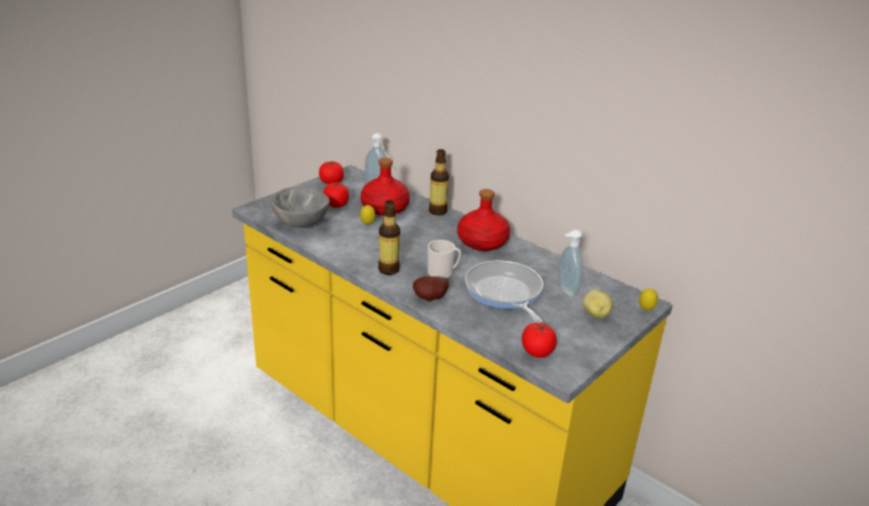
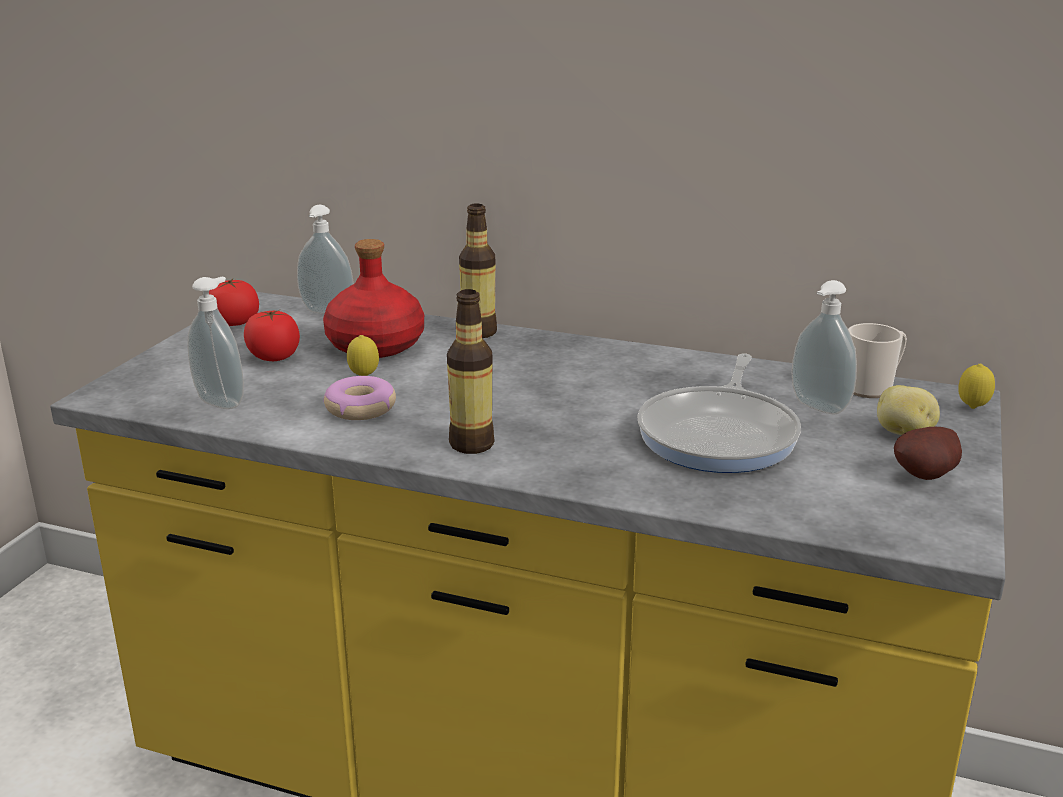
camera: 20 degrees left, 5 degrees down
(300, 223) = (222, 401): grey bowl -> soap dispenser
(354, 240) = (360, 408): none -> donut
(430, 299) = (598, 477): potato -> potato (927, 477)
(443, 273) = (580, 428): mug -> mug (872, 387)
(483, 242) = (604, 364): red bottle -> none
(504, 293) = (720, 435): frying pan -> frying pan turned 120 degrees counterclockwise
(537, 352) = (876, 519): tomato -> none

